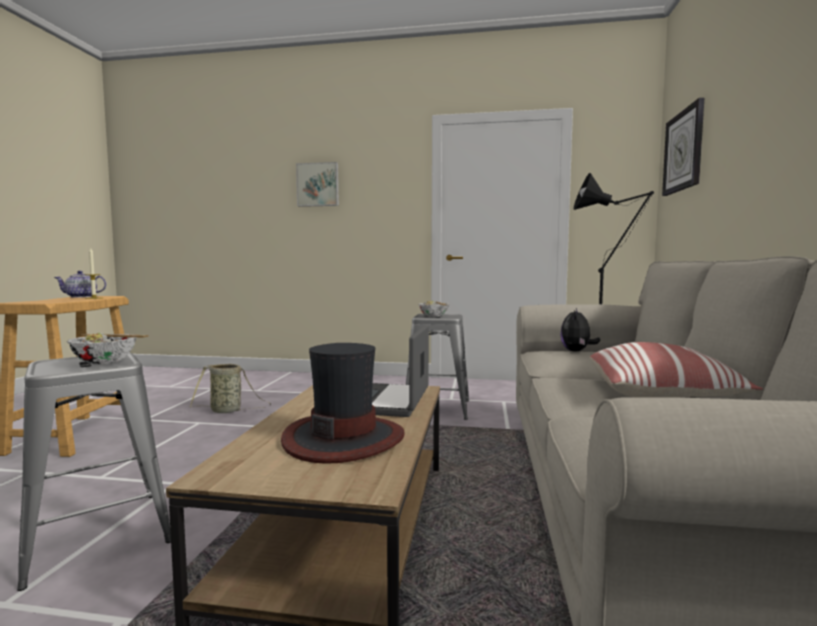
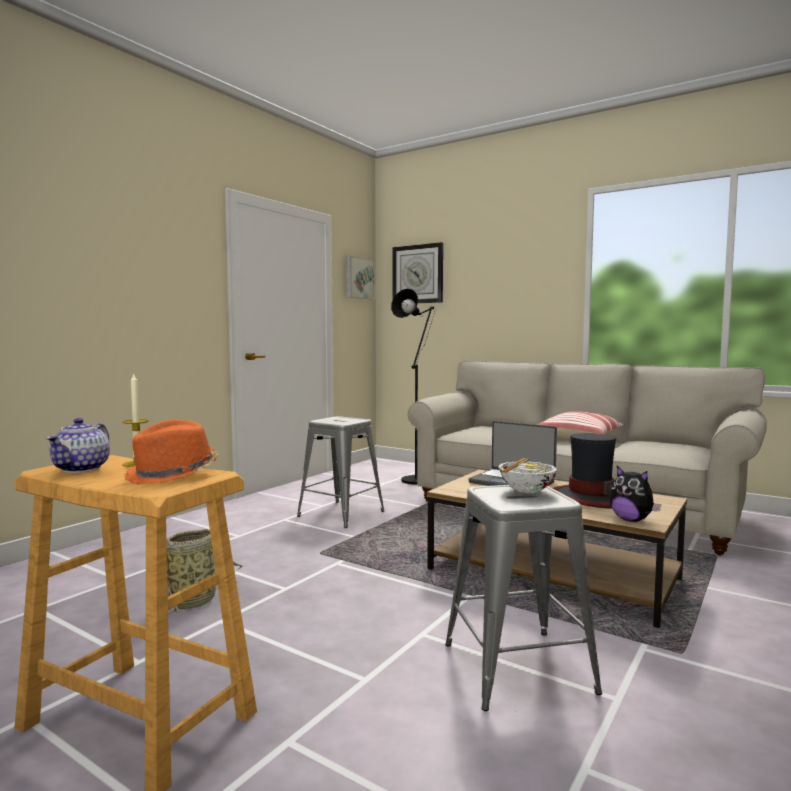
camera: 65 degrees left, 0 degrees up
(50, 301) = (173, 475): none -> orange hat
(318, 185) = (89, 249): picture -> picture (358, 278)
(434, 316) = (343, 421): bowl -> none
(577, 351) = (471, 429): plush toy -> plush toy (631, 520)

